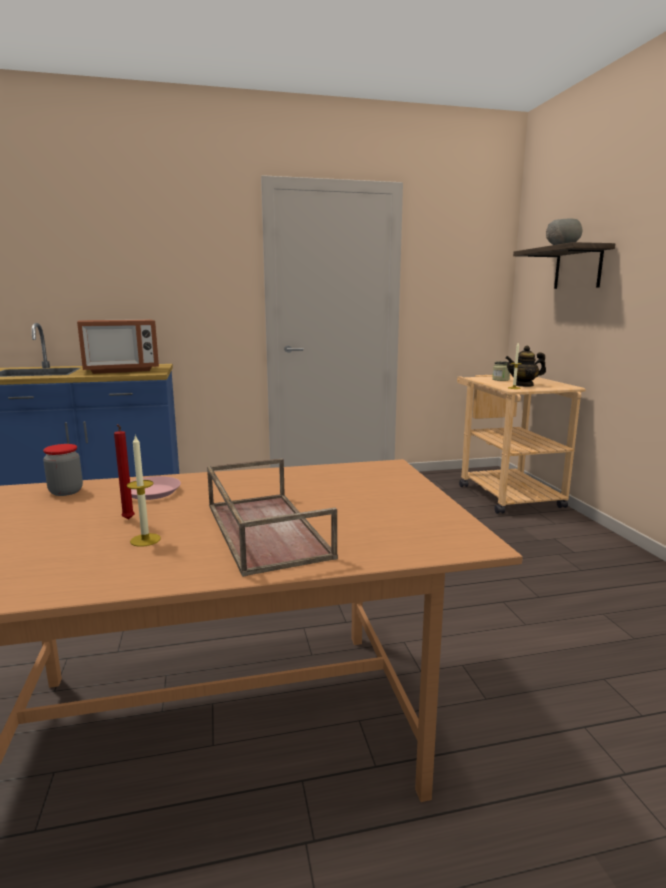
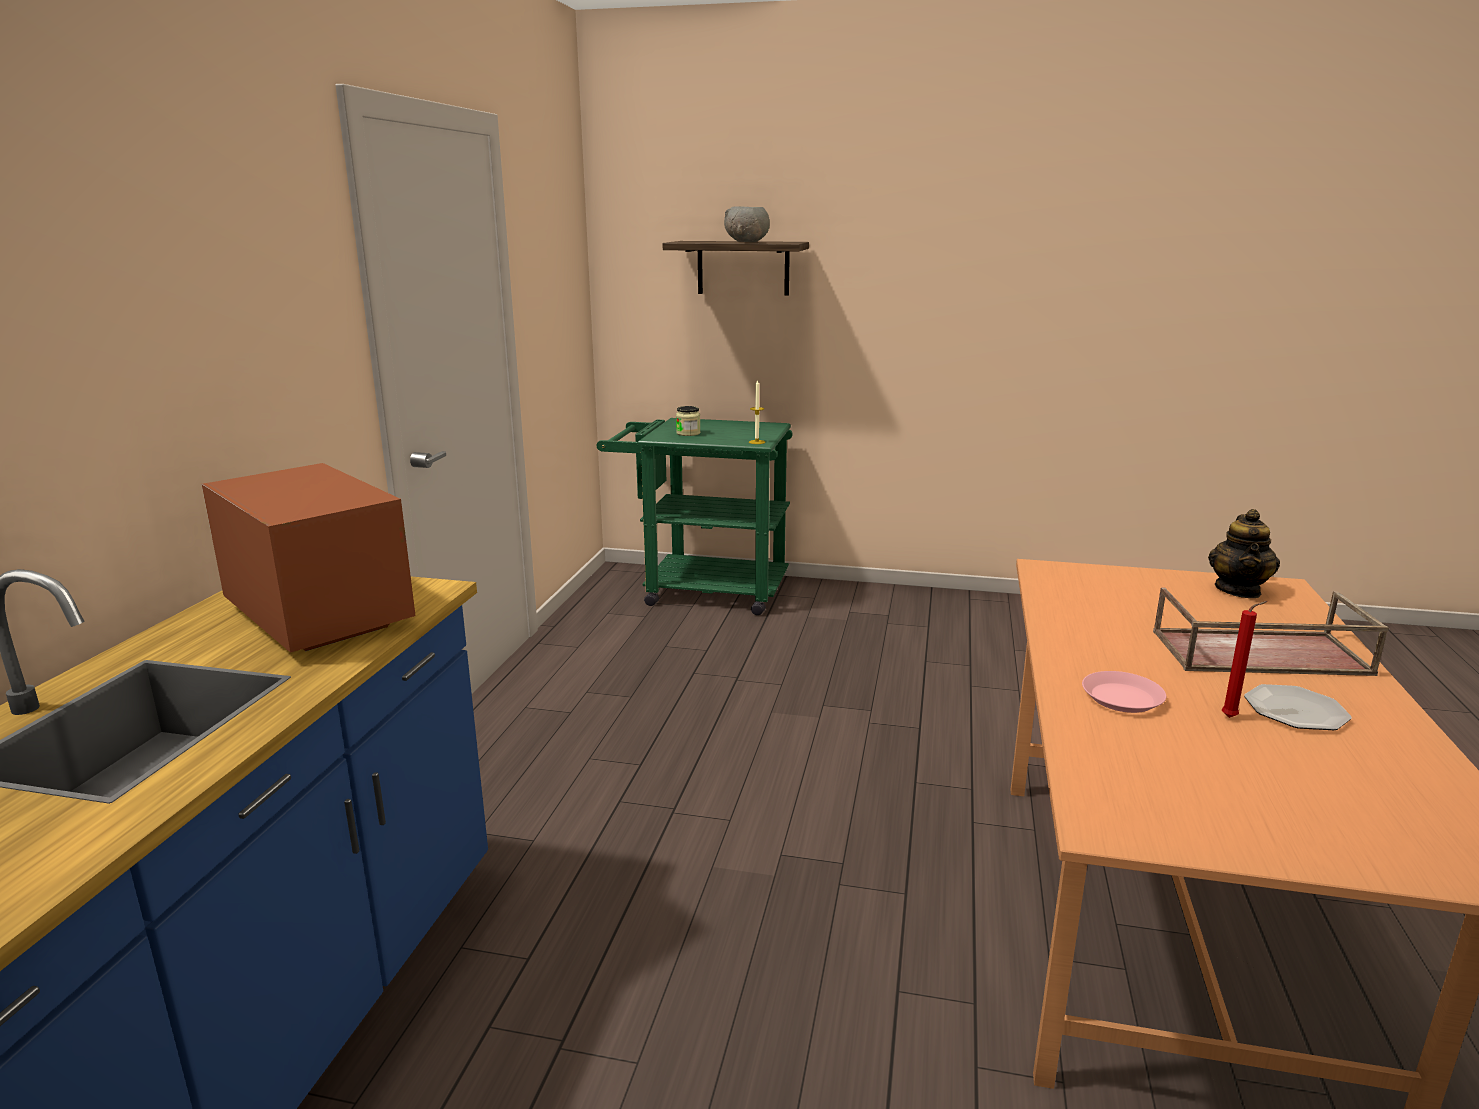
camera: 65 degrees left, 5 degrees up
(66, 491) = (1108, 756): jar -> none
(121, 370) = (320, 617): microwave -> microwave turned 45 degrees counterclockwise
(145, 540) = (1295, 711): candle -> plate
(504, 493) = (702, 590): beige cart -> green cart
(523, 385) = (742, 435): teapot -> teapot (1238, 590)

